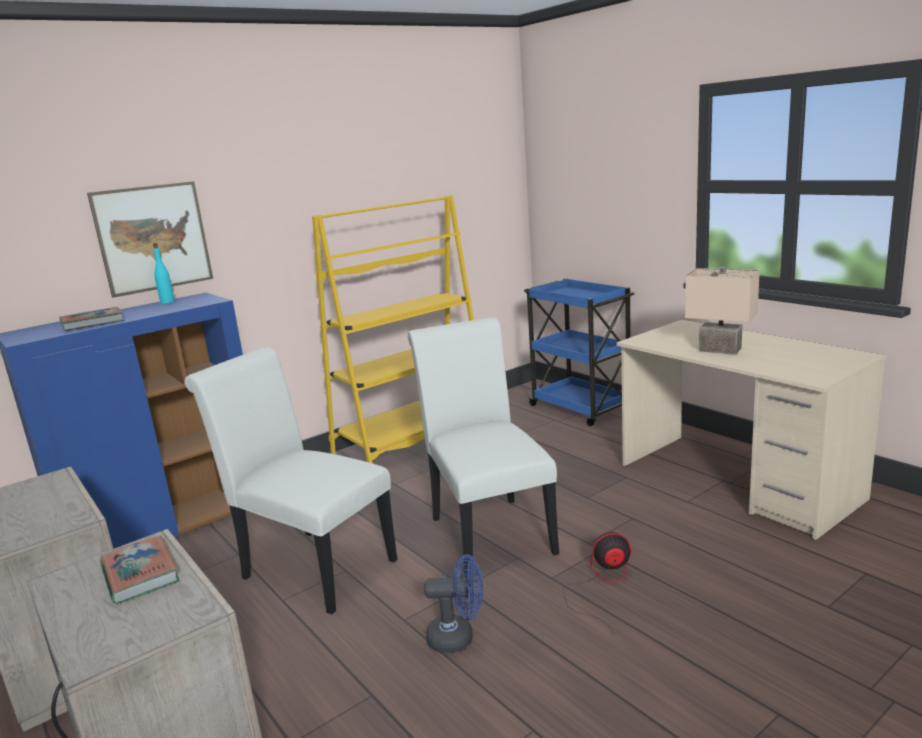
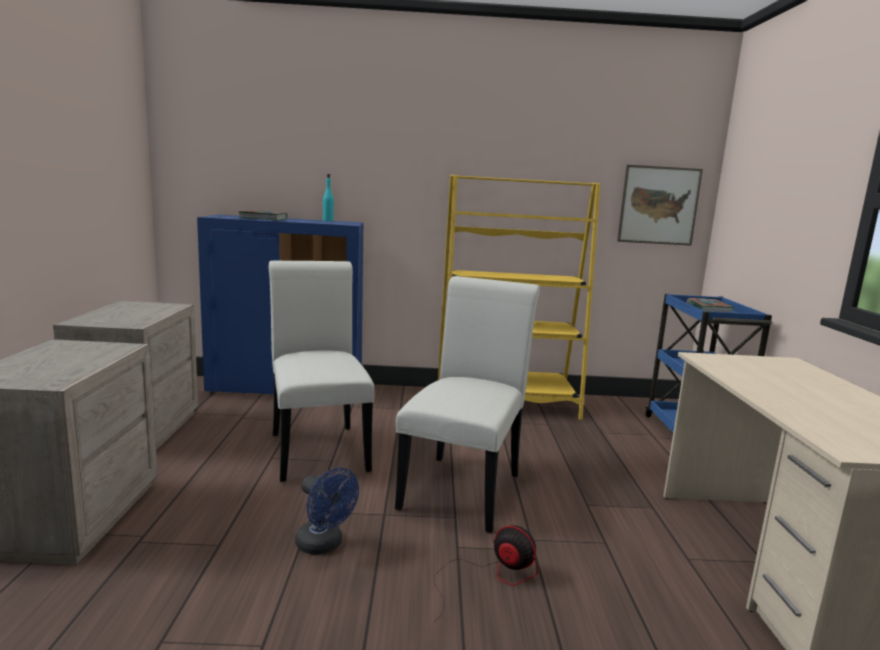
camera: 35 degrees right, 5 degrees down
(140, 574) = (84, 356): book -> book (708, 309)
(153, 238) = (334, 172): picture -> picture (658, 205)
(721, 349) = (784, 389): beige table lamp -> none

